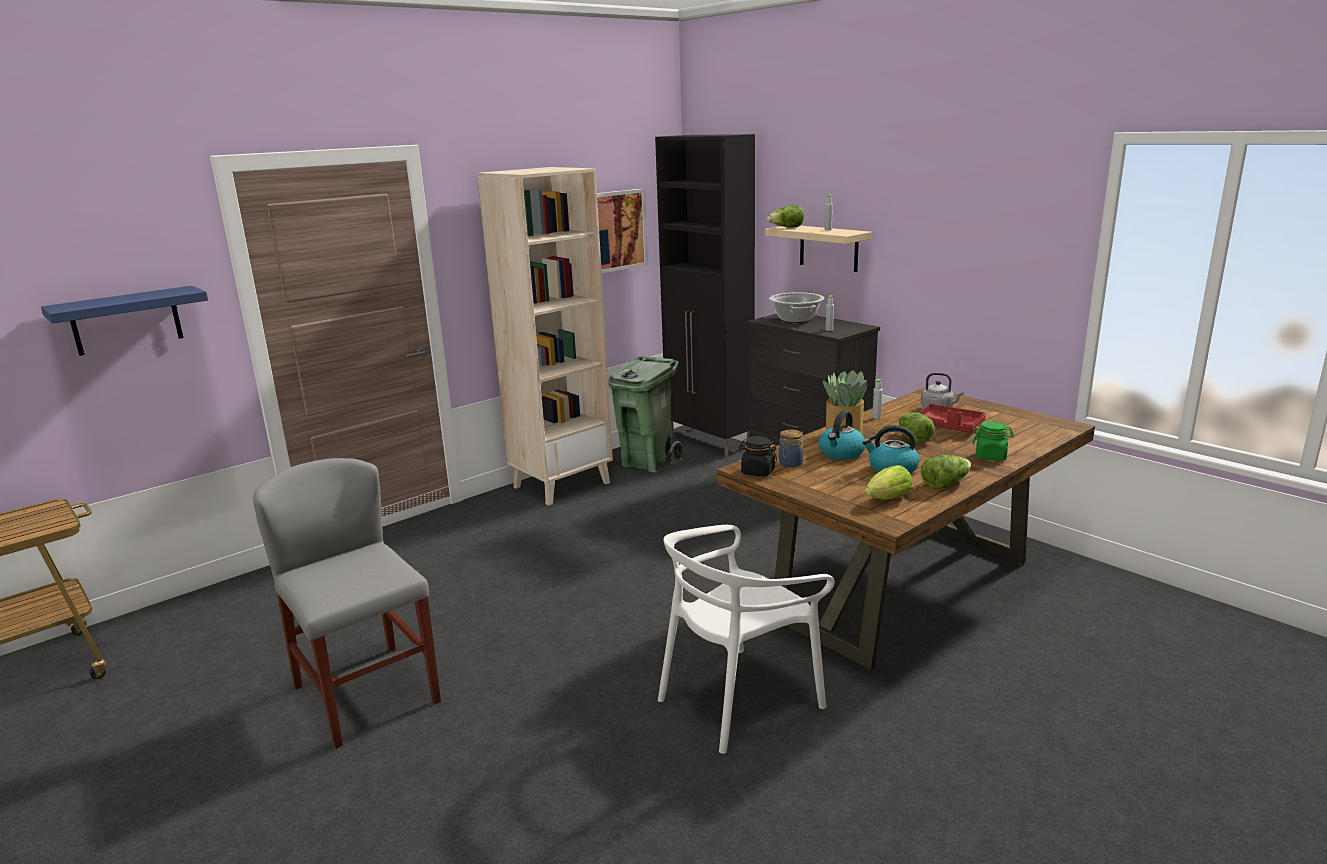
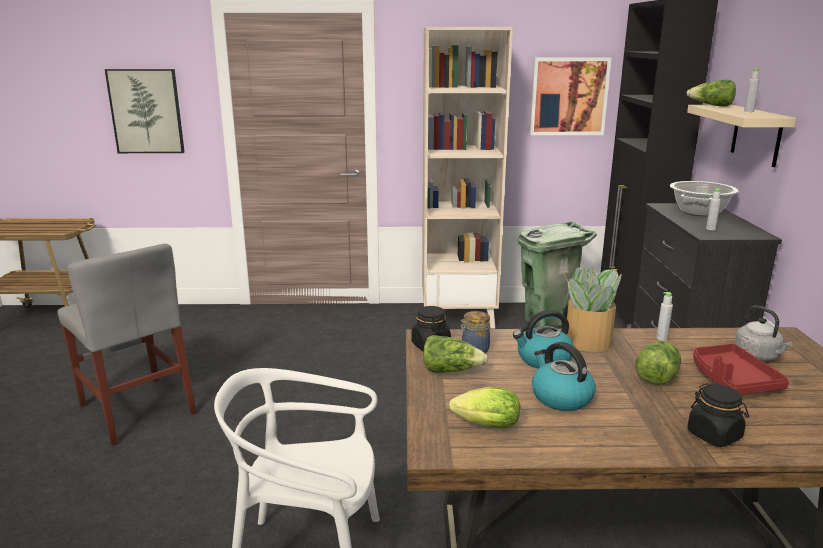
camera: 40 degrees right, 0 degrees up
(126, 321) = (146, 111): blue shelf -> picture
(367, 694) = (136, 409): grey chair -> grey chair turned 135 degrees clockwise
(945, 484) = (584, 440): lettuce -> lettuce (451, 370)
(991, 456) = (714, 435): green jar -> black jar

